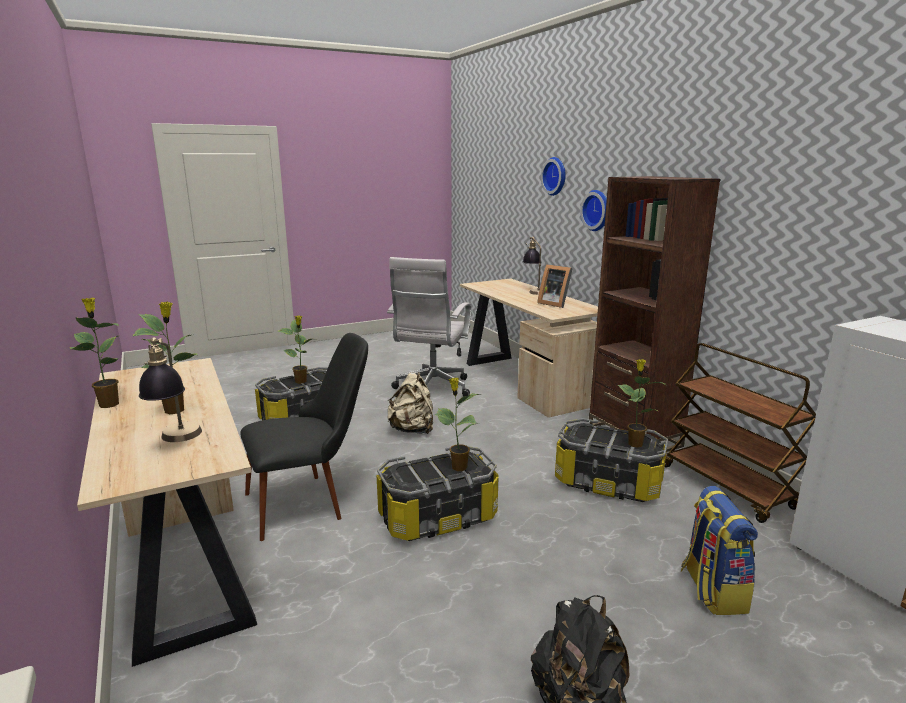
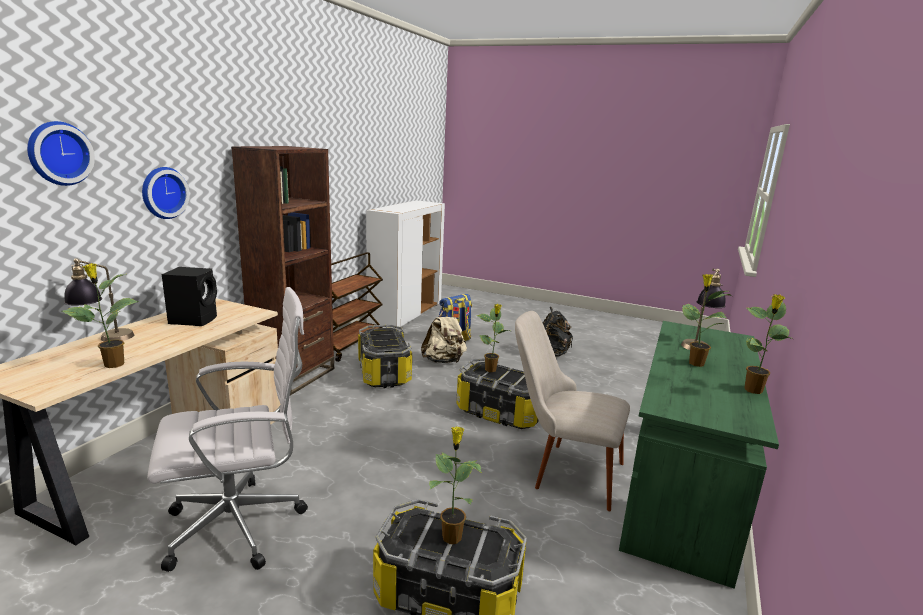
camera: 130 degrees left, 0 degrees up
(184, 553) = (682, 486): beige desk -> green desk
(311, 501) = (562, 470): black chair -> beige chair
(412, 429) = (386, 481): beige backpack -> beige backpack (444, 361)
(554, 304) = (194, 319): picture frame -> black speaker
(634, 443) = (384, 333): potted plant -> potted plant (113, 365)

